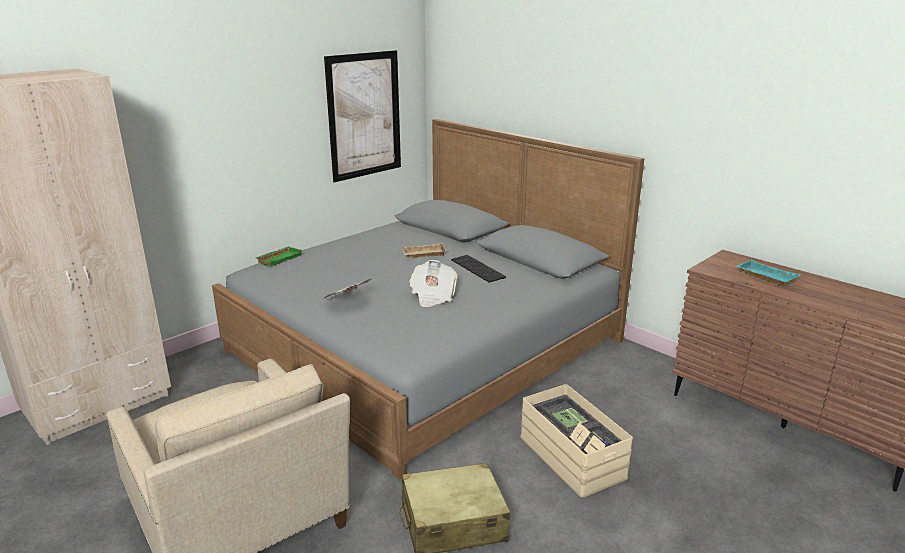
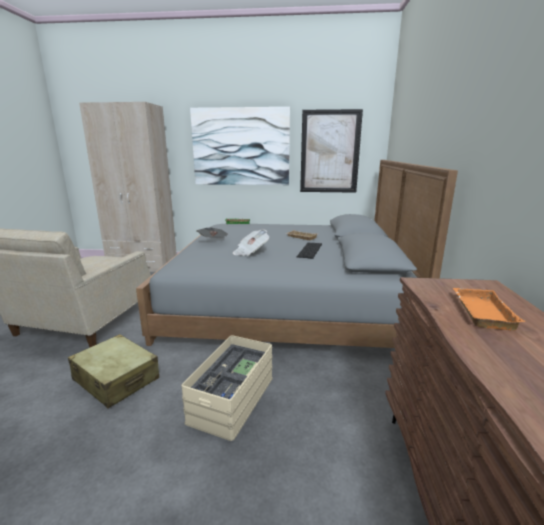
camera: 50 degrees right, 5 degrees down
(238, 127) = (241, 147): none -> picture
(765, 277) = (479, 311): turquoise tray -> orange tray

